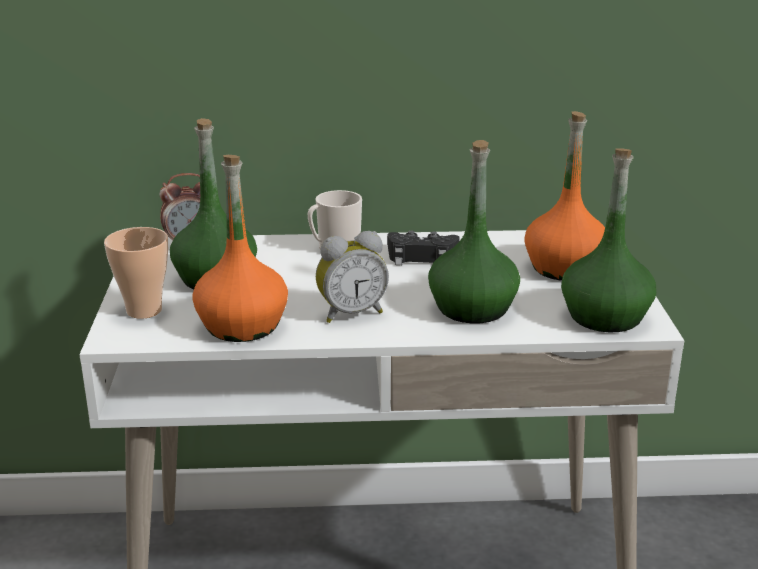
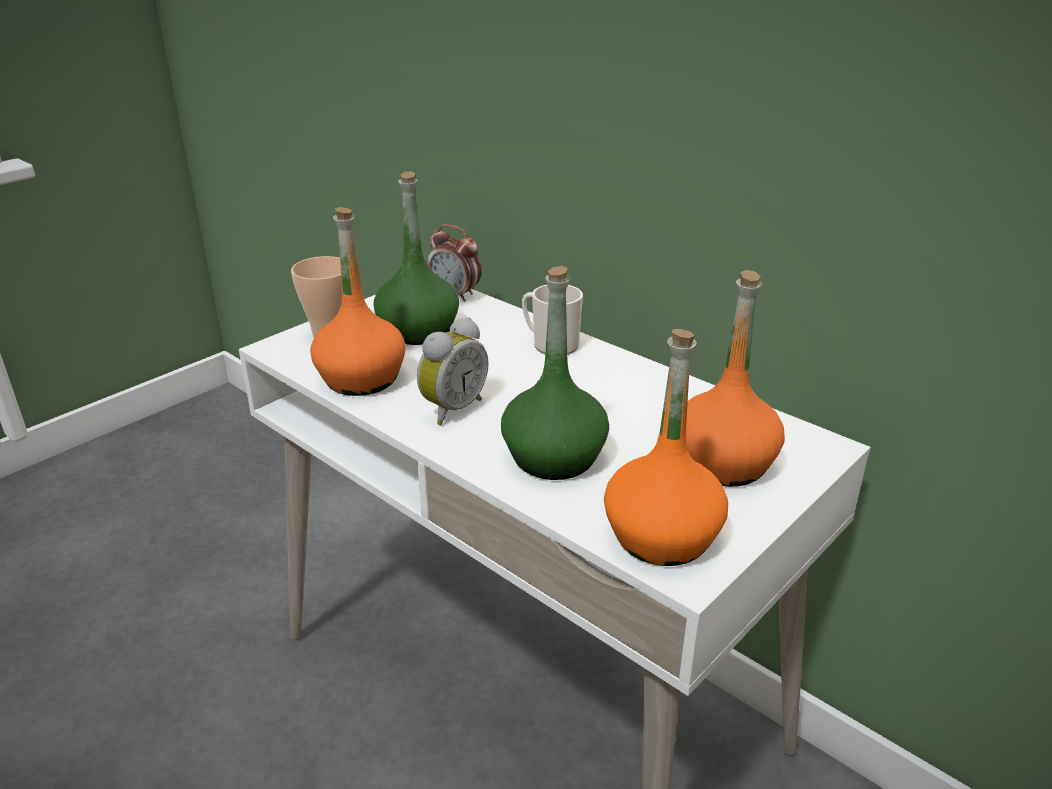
camera: 45 degrees right, 5 degrees up
(351, 313) = (451, 409): alarm clock -> alarm clock turned 75 degrees counterclockwise
(421, 256) = (608, 385): black game controller -> none
(604, 316) = (662, 536): green bottle -> orange bottle

